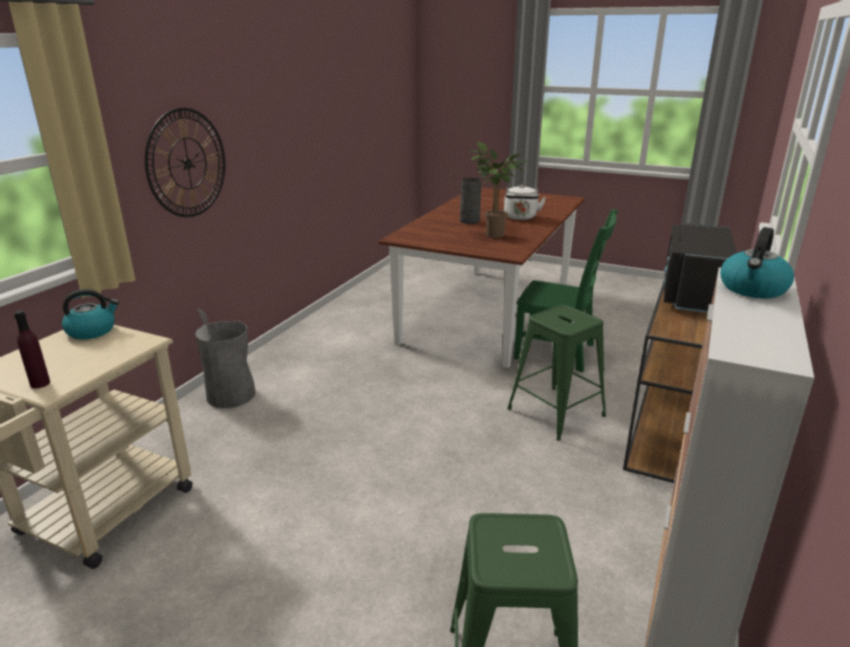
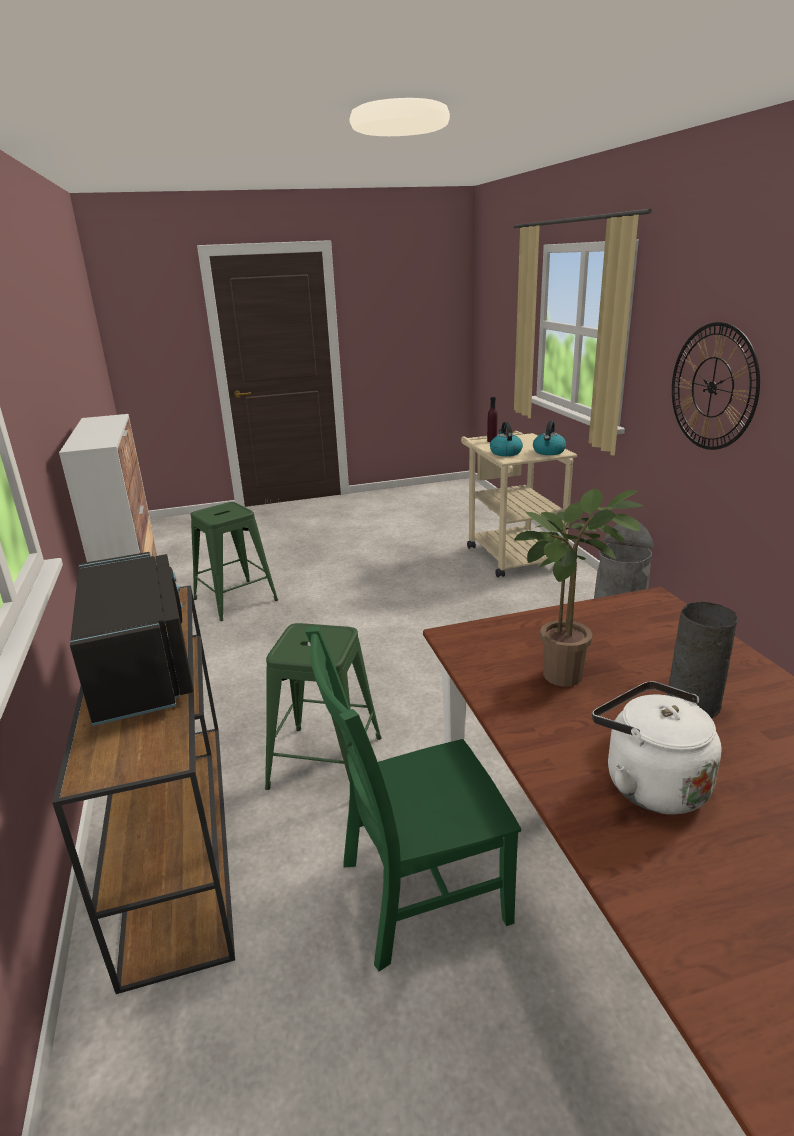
camera: 140 degrees right, 0 degrees up
(753, 289) = (95, 438): kettle -> kettle (505, 452)

